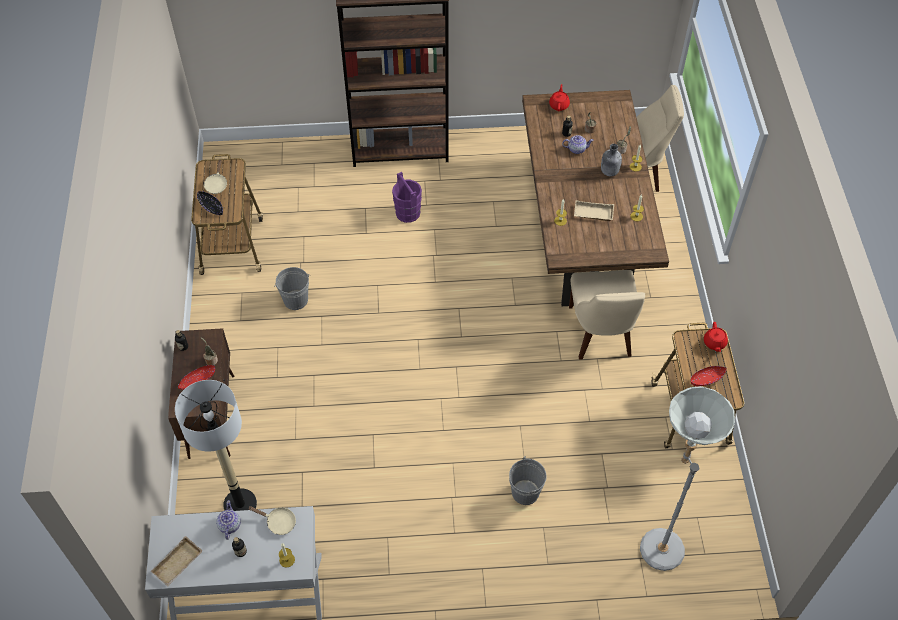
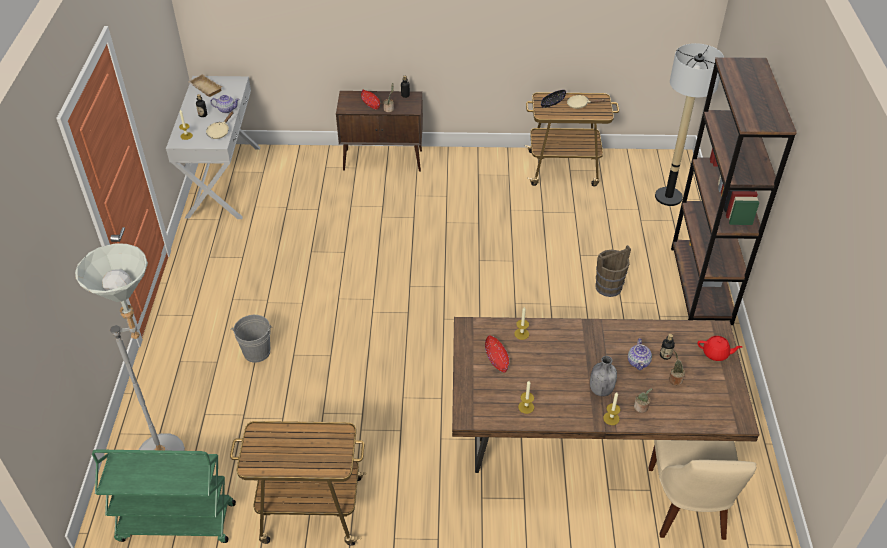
camera: 95 degrees right, 10 degrees down
(240, 504) = (298, 176): floor lamp -> floor lamp (668, 197)
(295, 300) = (498, 207): grey bucket -> none
(407, 213) = (608, 287): purple bucket -> brown bucket
(592, 214) = (531, 364): beige tray -> none
(600, 334) = (433, 438): beige chair -> none
(707, 379) = (283, 446): red bowl -> red bowl (496, 358)
(714, 343) = (330, 462): red teapot -> none
(728, 517) = (175, 522): none -> green cart

